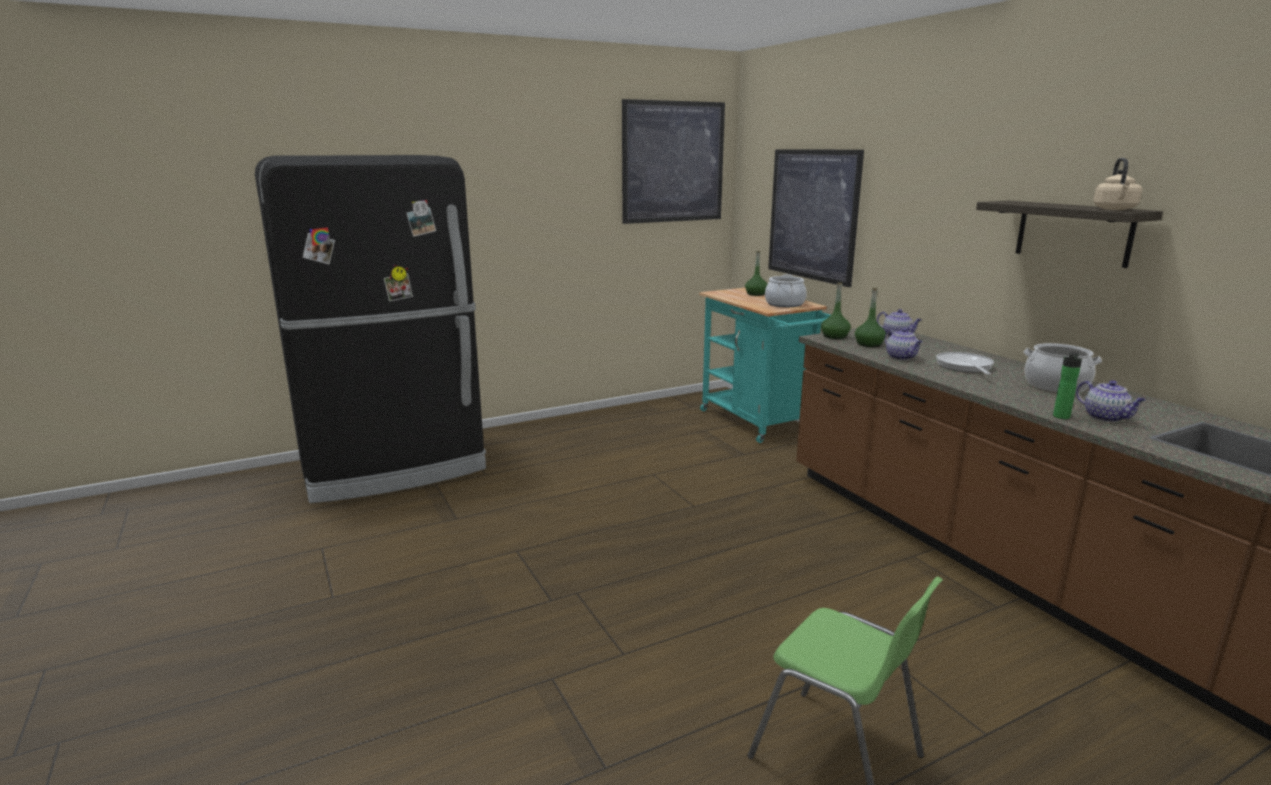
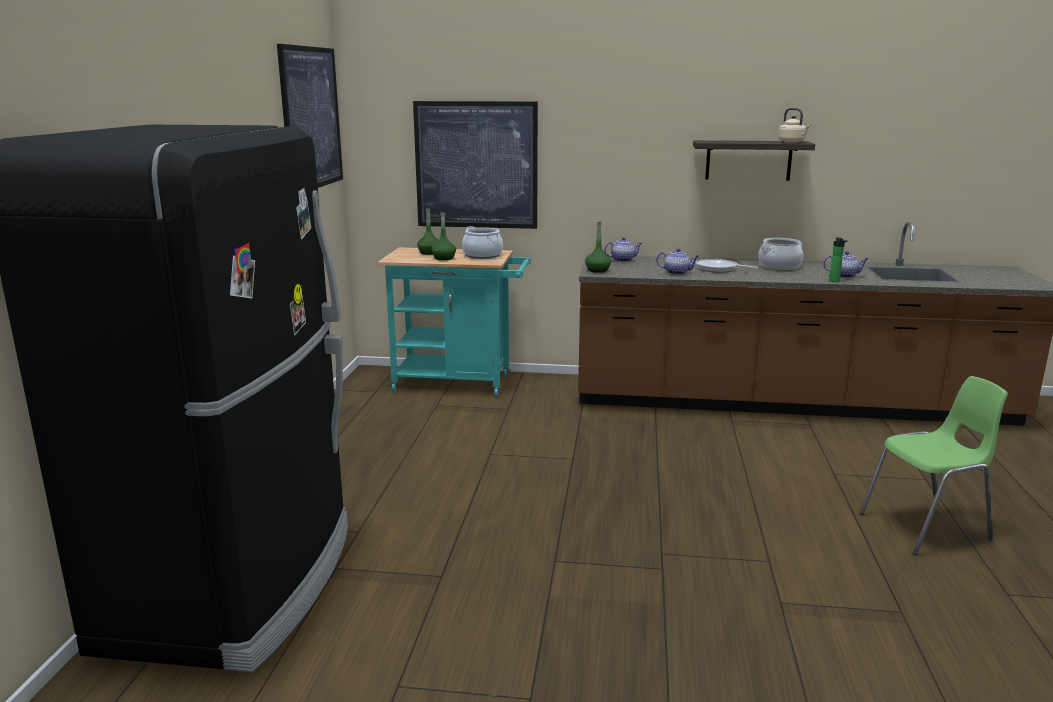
camera: 55 degrees left, 0 degrees up
(869, 344) = (632, 270): green bottle -> green bottle (444, 258)

